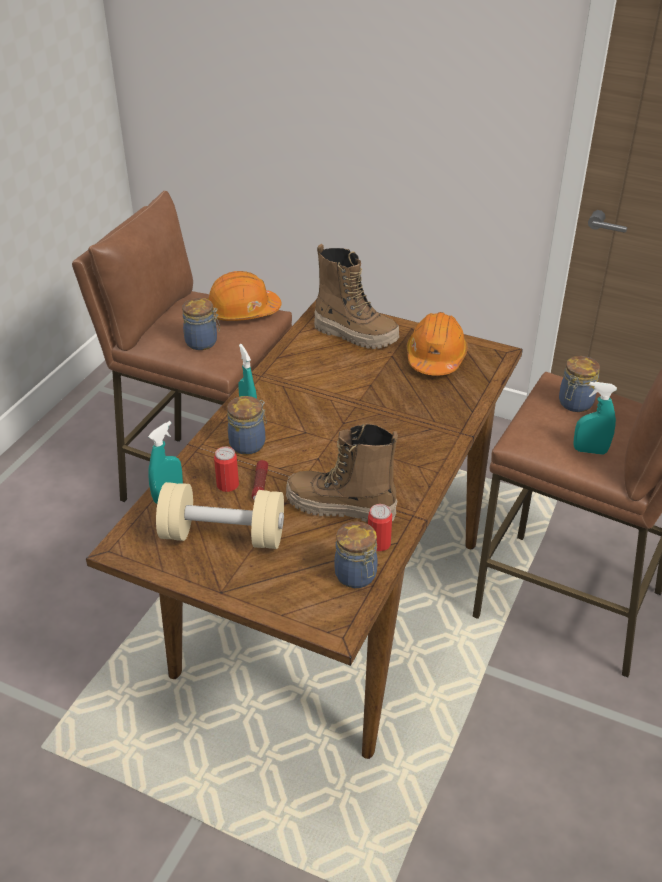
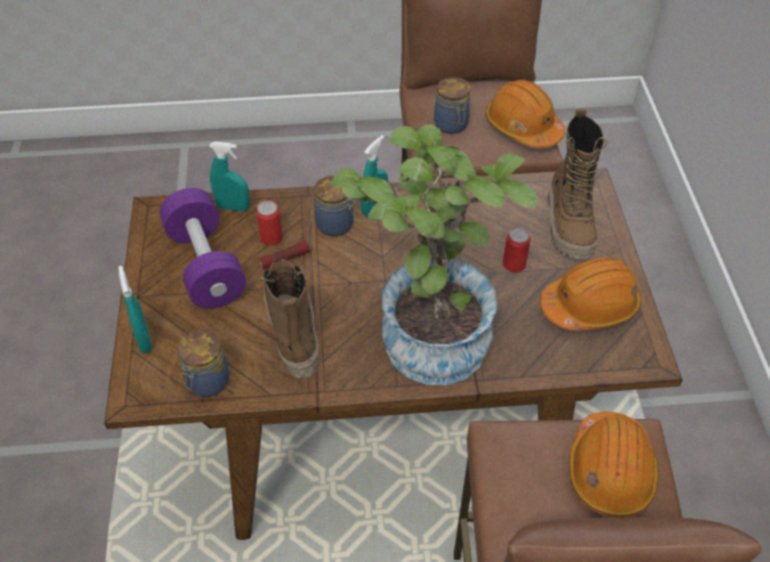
camera: 60 degrees right, 10 degrees up
(223, 535) = (206, 265): beige dumbbell -> purple dumbbell
(378, 543) = (260, 381): can -> can (514, 264)
(398, 436) = (429, 329): none -> potted plant
(574, 404) = (610, 470): jar -> orange hard hat
(590, 451) = (532, 518): turquoise spray bottle -> turquoise spray bottle (144, 339)

